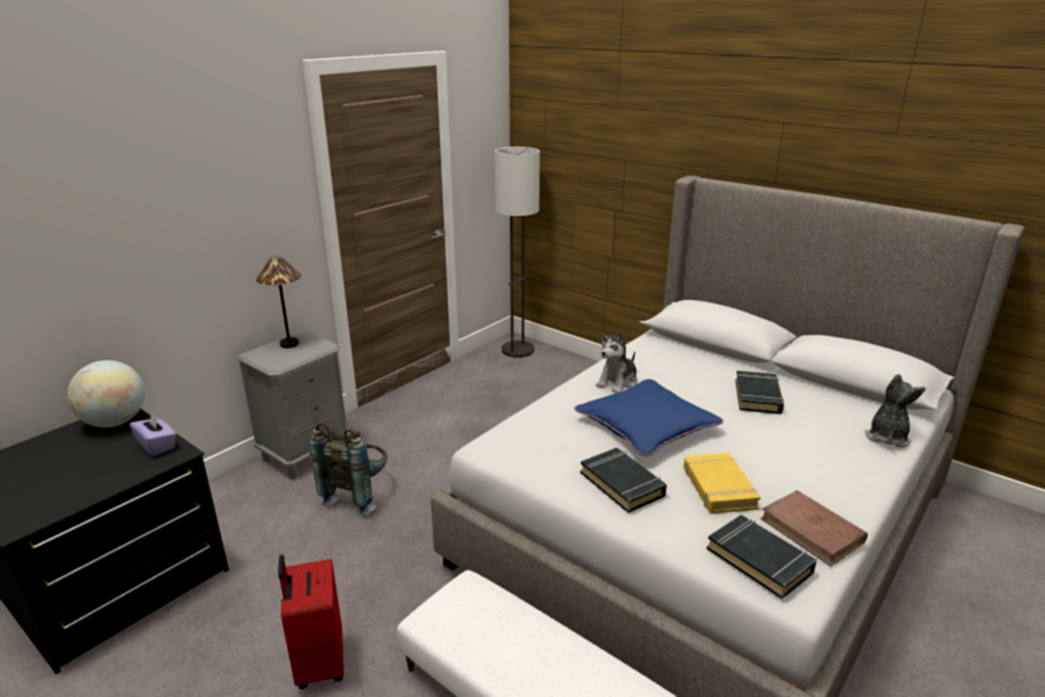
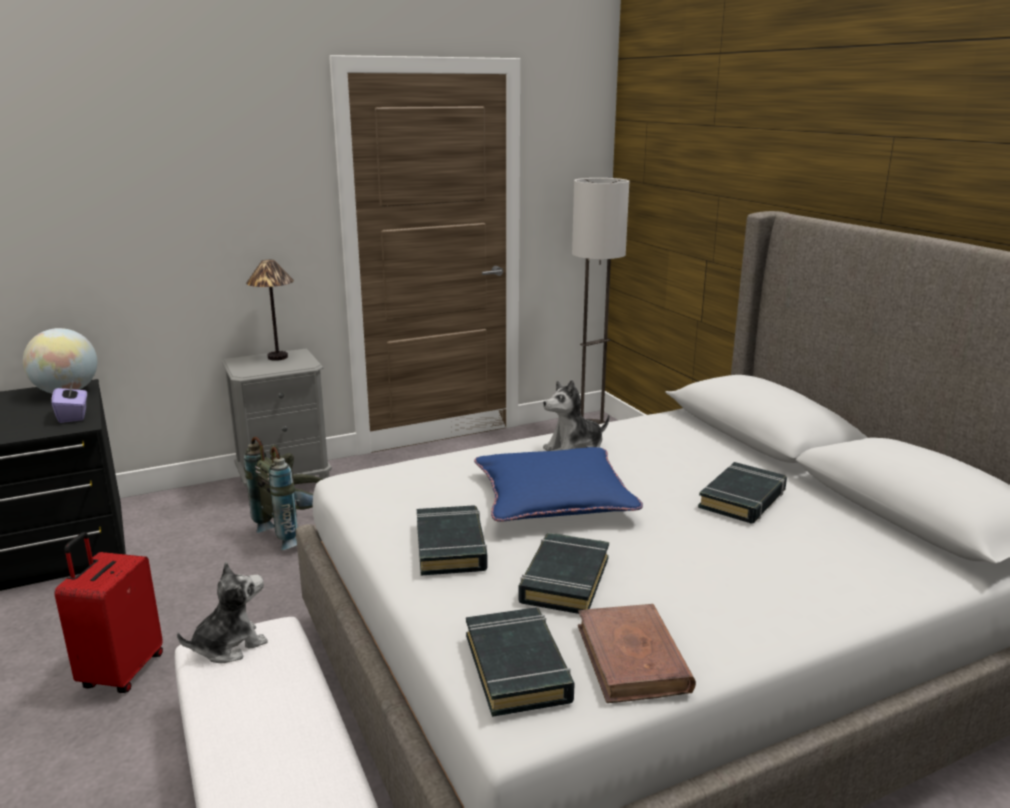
camera: 25 degrees right, 5 degrees down
(718, 488) = (564, 580): yellow book -> black book
(886, 437) = (888, 584): plush toy -> plush toy (229, 645)

